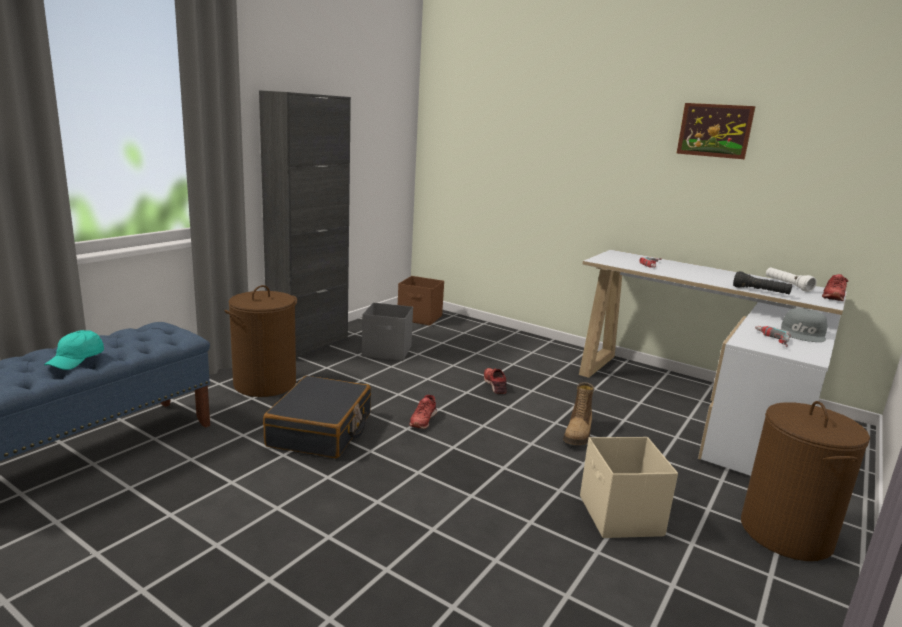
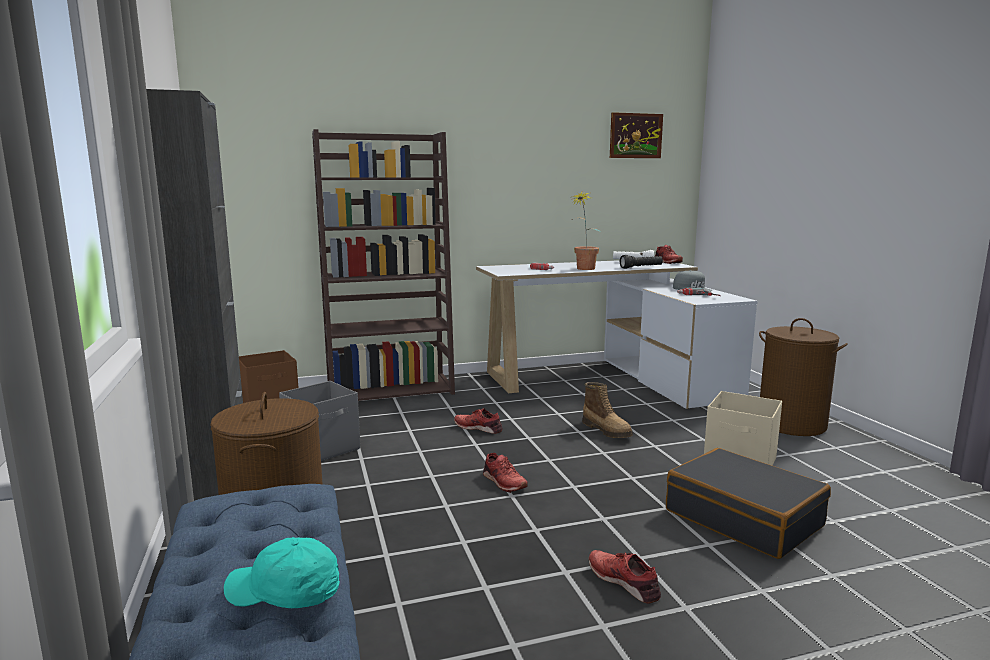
camera: 50 degrees left, 5 degrees down
(77, 360) = (285, 594): turquoise cap -> turquoise cap turned 135 degrees clockwise
(321, 430) = (456, 544): black suitcase -> black suitcase (744, 518)
(338, 503) = (624, 581): none -> red shoe
(507, 337) = (391, 389): none -> brown bookcase
(688, 276) = (583, 269): none -> potted plant
(714, 130) = (549, 141): picture -> picture (635, 136)

